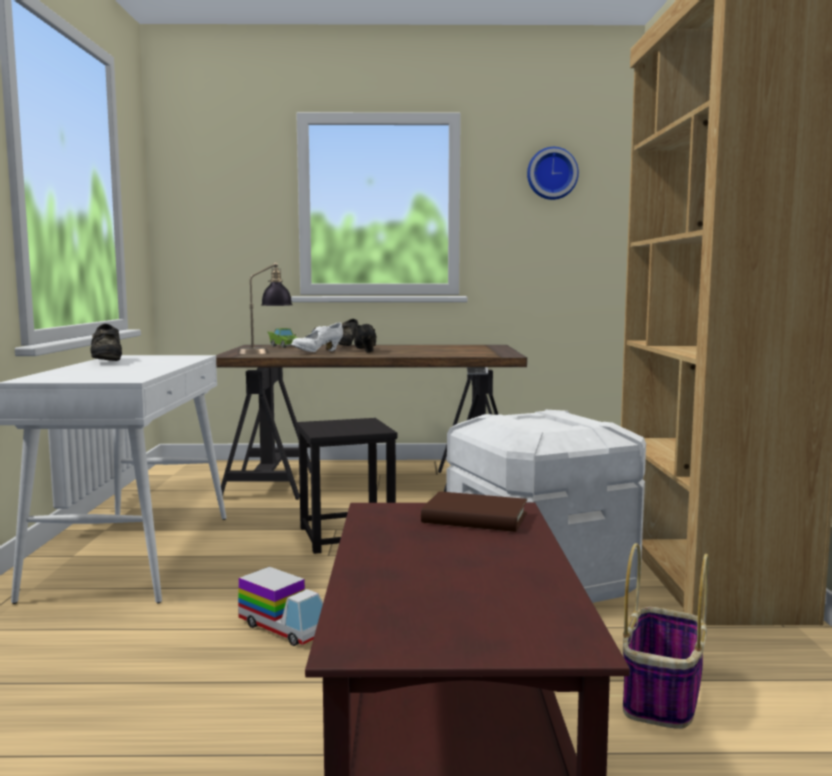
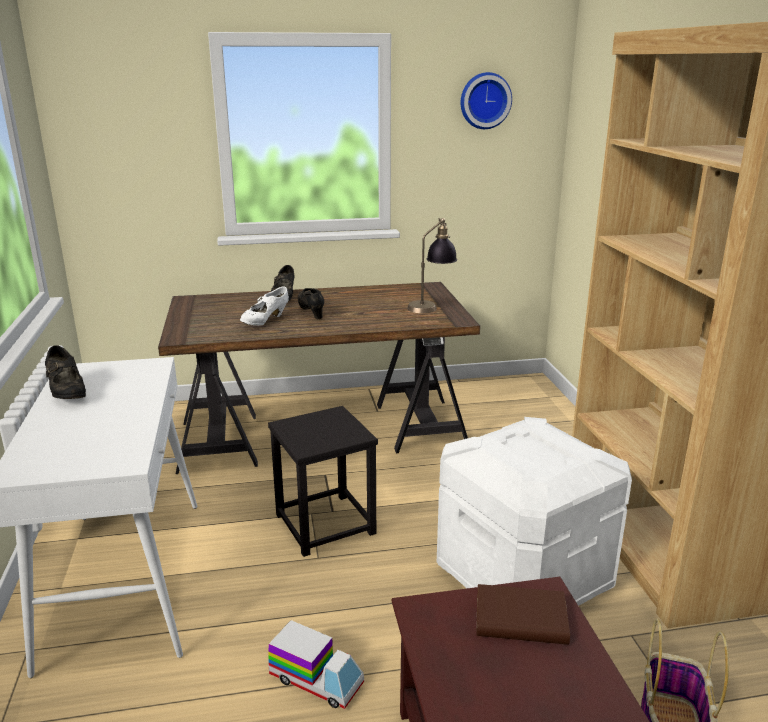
camera: 10 degrees left, 15 degrees up
(265, 352) = (210, 323): table lamp -> table lamp (431, 305)
(284, 346) = (219, 300): green toy car -> none

